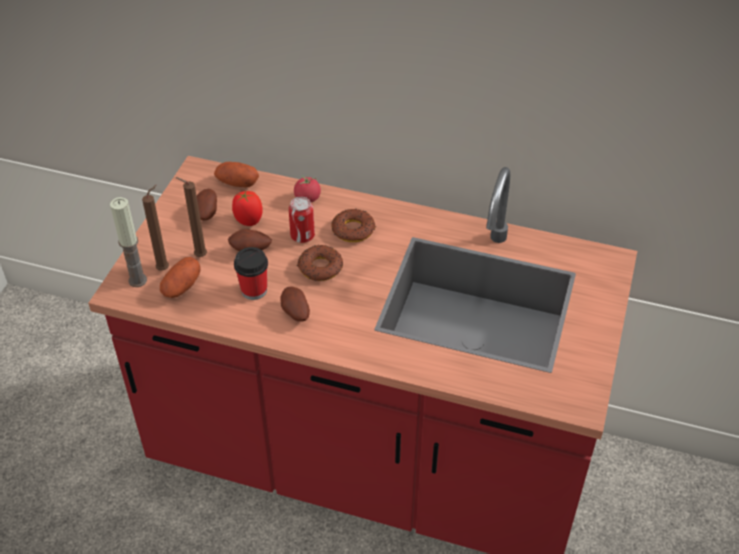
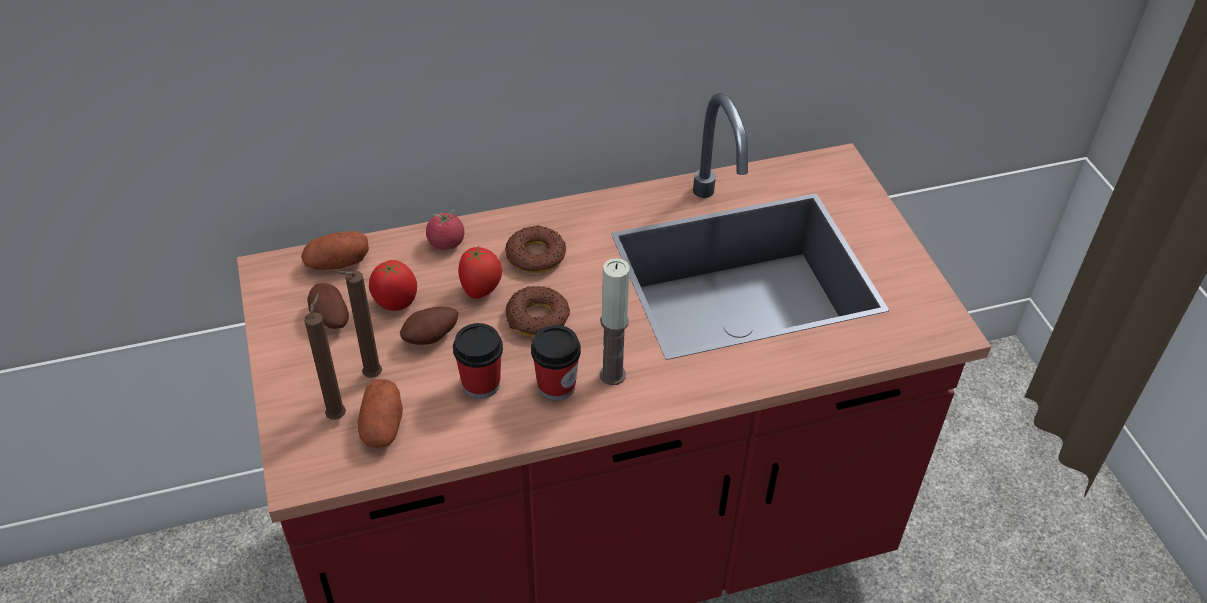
camera: 35 degrees left, 0 degrees up
(137, 280) = (314, 447): candle -> candle (612, 374)
(295, 313) = (556, 386): potato -> cup
(302, 236) = (481, 290): can -> tomato

